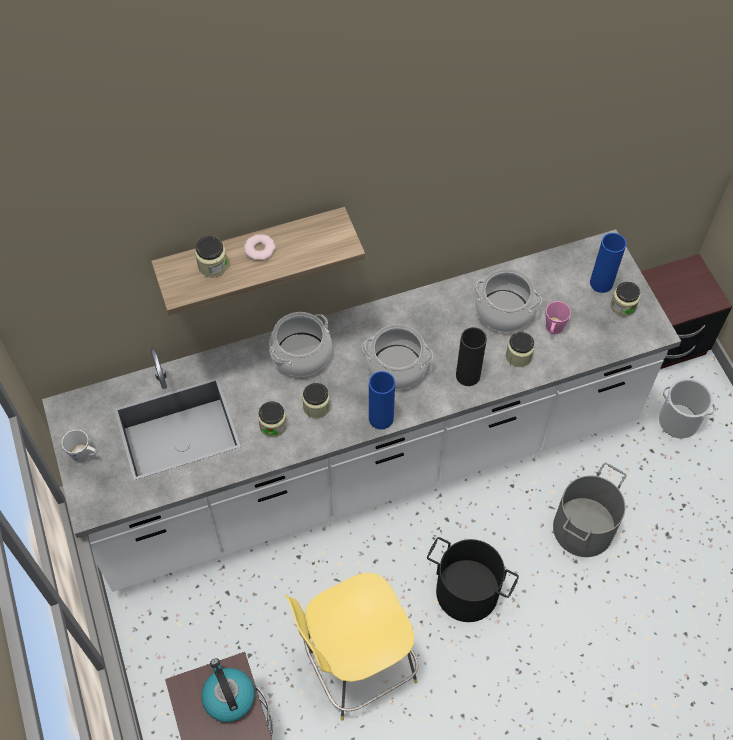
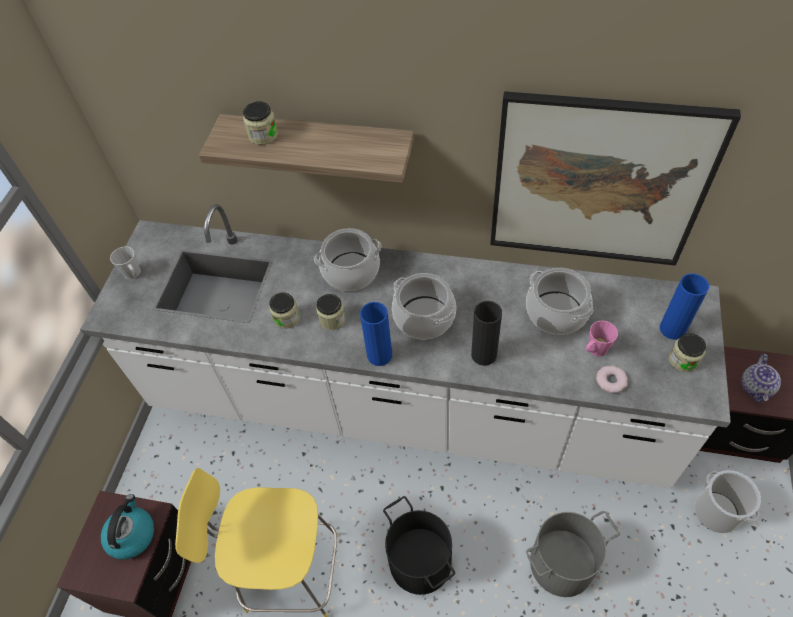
camera: 35 degrees right, 5 degrees down
(260, 249) = (312, 137): donut -> donut (611, 381)
(506, 188) = (598, 183): none -> picture
(518, 356) = (544, 359): jar -> none
(671, 300) = (756, 388): none -> teapot

